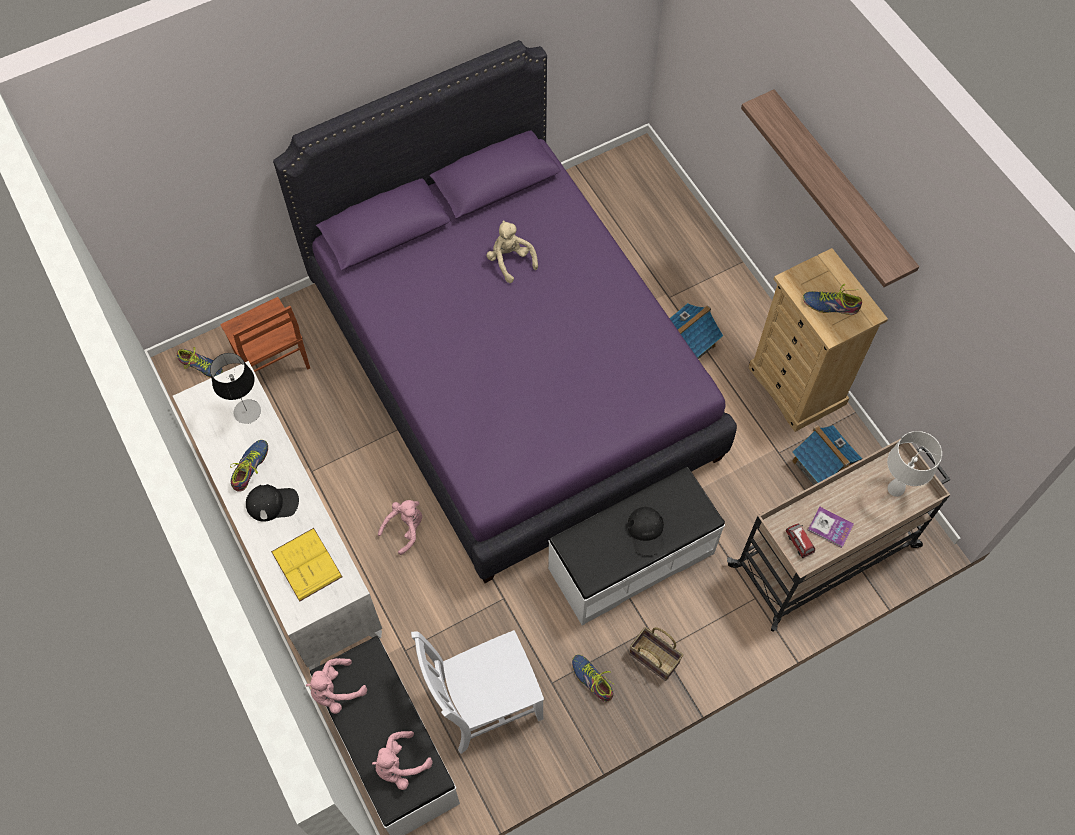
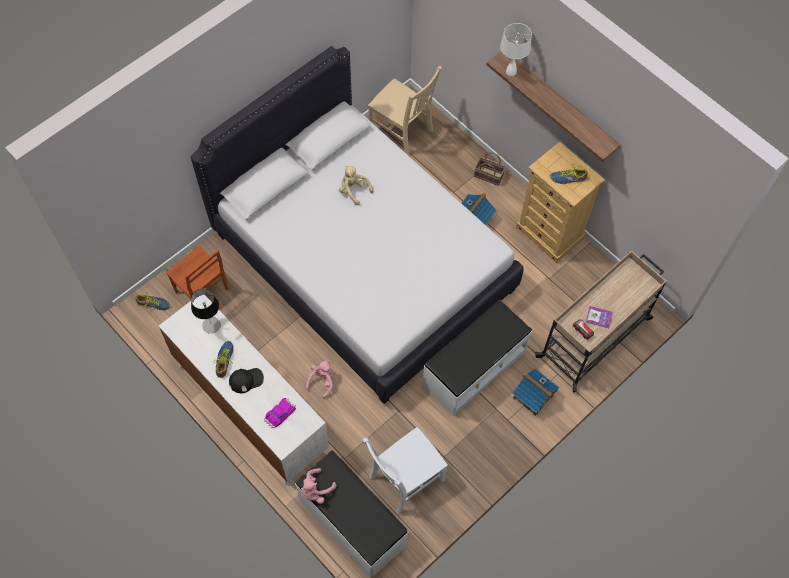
camera: 15 degrees left, 0 degrees up
(306, 564) = (280, 413): yellow book -> toy car
(400, 765) = (370, 526): pink plush toy -> none
(511, 370) = (363, 262): purple bed -> white bed
(592, 679) = (469, 448): shoe -> none
(618, 197) = (402, 131): none -> beige chair
(646, 532) = (484, 346): black cap -> none
(655, 658) = (505, 426): basket -> basket (489, 175)
(821, 466) = (578, 281): toy house -> toy house (533, 397)
(895, 489) = (632, 284): white table lamp -> white table lamp (511, 72)

